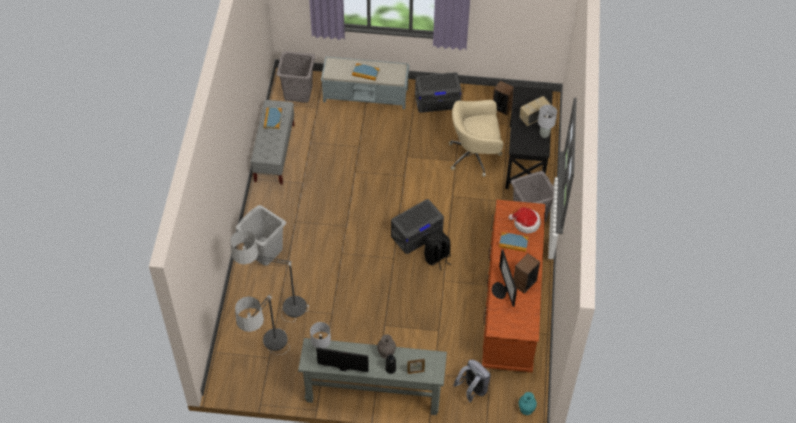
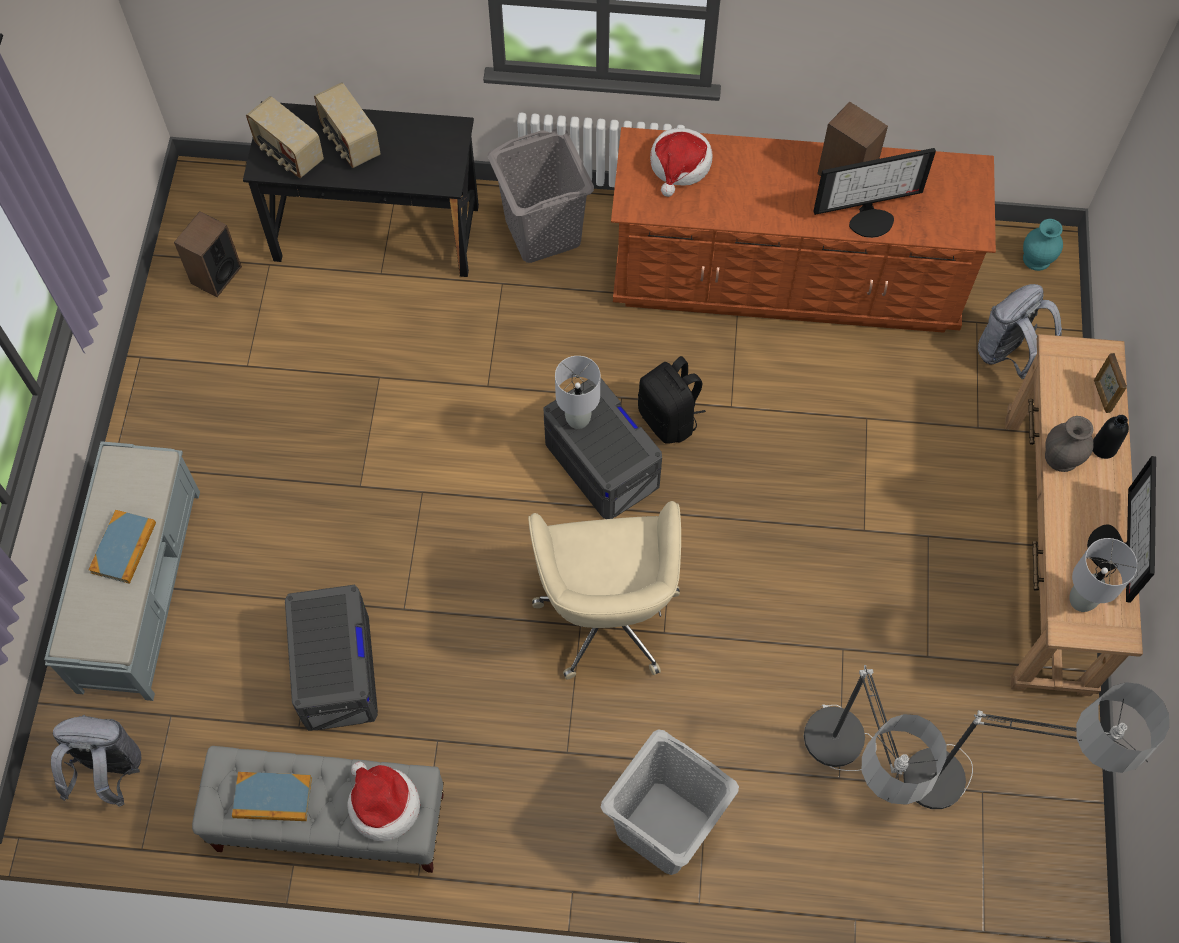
camera: 90 degrees left, 10 degrees up
(267, 148) = (383, 804): none -> hat
(298, 92) = (109, 771): grey laundry basket -> grey backpack
(373, 393) = (1045, 551): grey console table -> brown console table
(437, 100) = (179, 416): grey storage box -> grey storage box (336, 669)
(475, 156) = (365, 335): beige office chair -> beige office chair (607, 612)
(513, 243) = (737, 191): book -> none
(526, 99) = (289, 154): none -> radio
(544, 135) = (406, 124): grey table lamp -> grey table lamp (578, 419)

